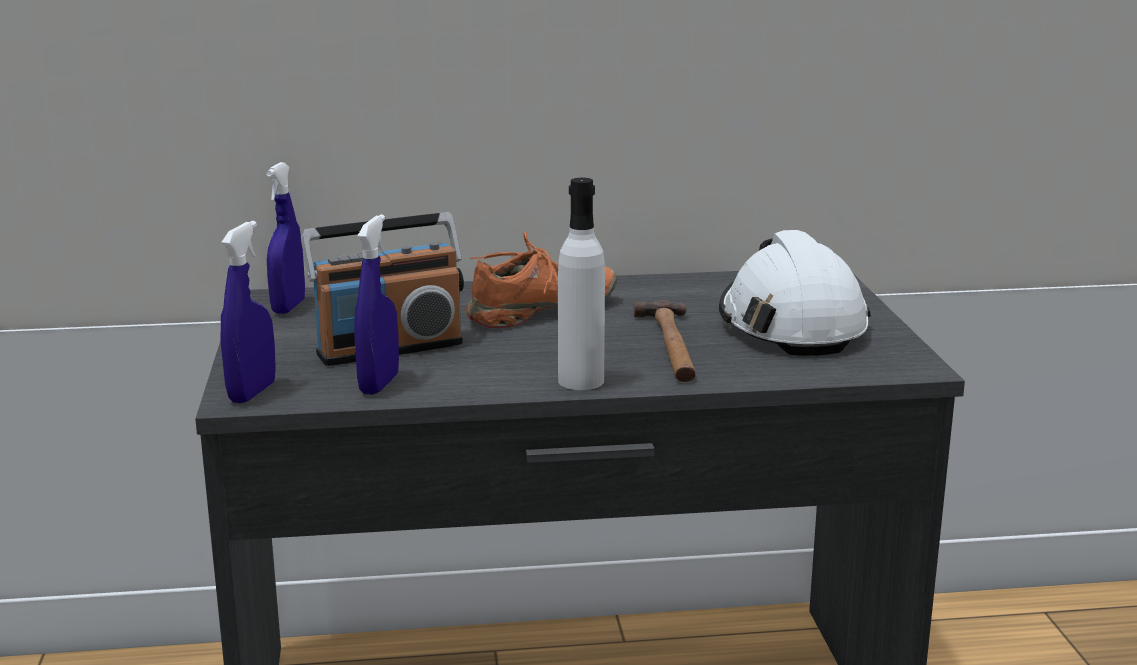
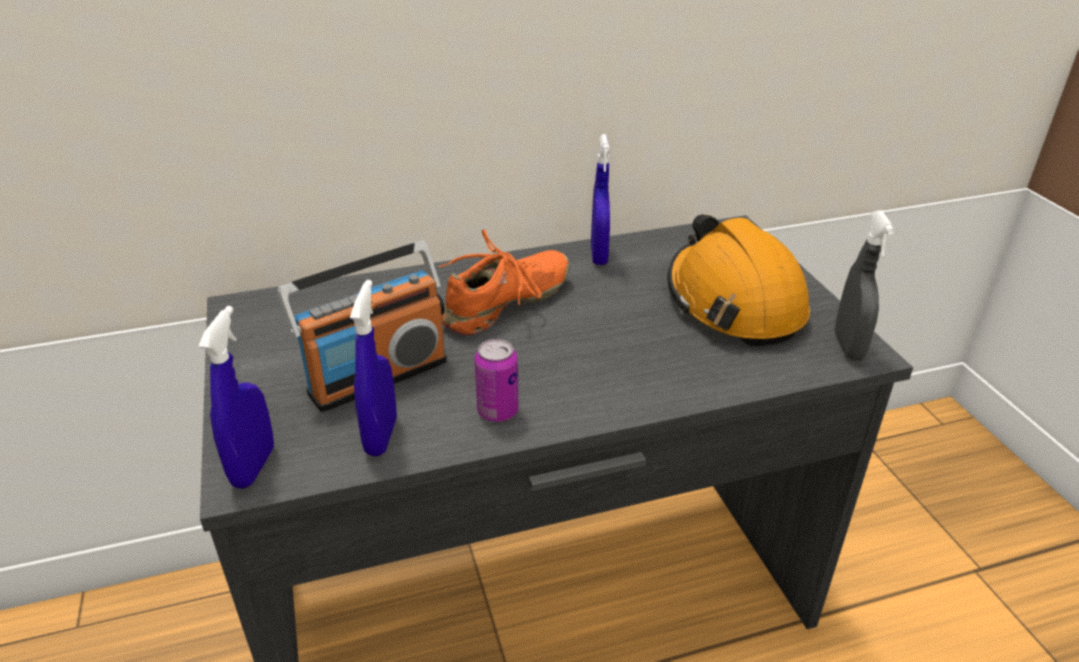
camera: 10 degrees left, 15 degrees up
(288, 307) = (264, 320): blue spray bottle -> blue spray bottle (599, 255)
(500, 377) = (498, 411): none -> can
(581, 381) = (576, 408): white bottle -> none
(669, 346) = (639, 343): hammer -> none
(791, 325) = (733, 301): white hard hat -> orange hard hat
(900, 362) = (848, 346): none -> grey spray bottle

